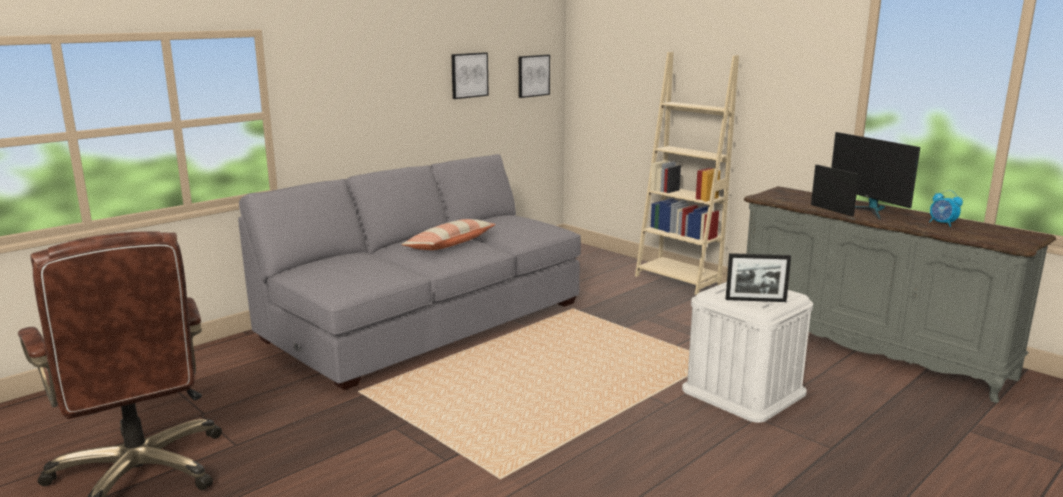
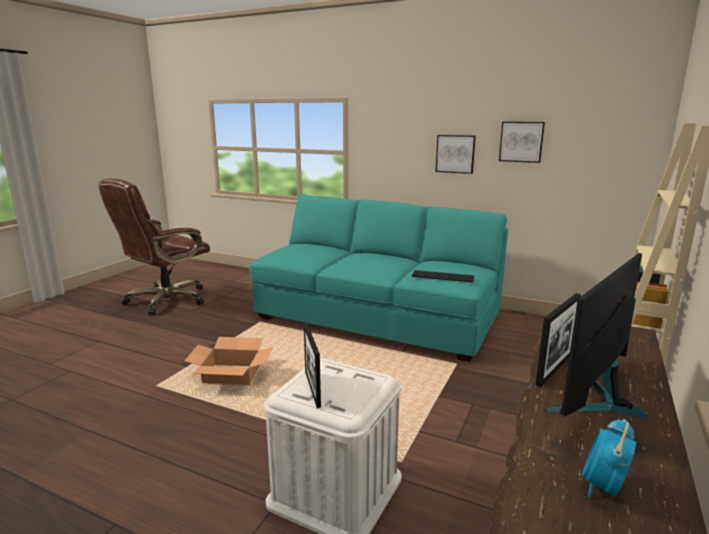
camera: 70 degrees right, 0 degrees up
(425, 320) = (376, 316): grey sofa -> turquoise sofa
(450, 244) = (377, 263): pillow -> none
(510, 423) = (231, 375): none -> cardboard box
(529, 228) = (443, 276): none -> keyboard
(533, 75) = (611, 150): picture -> picture (455, 154)

